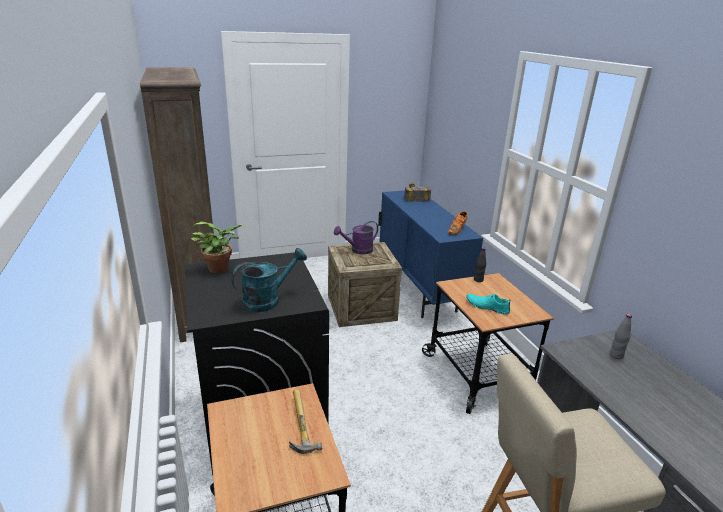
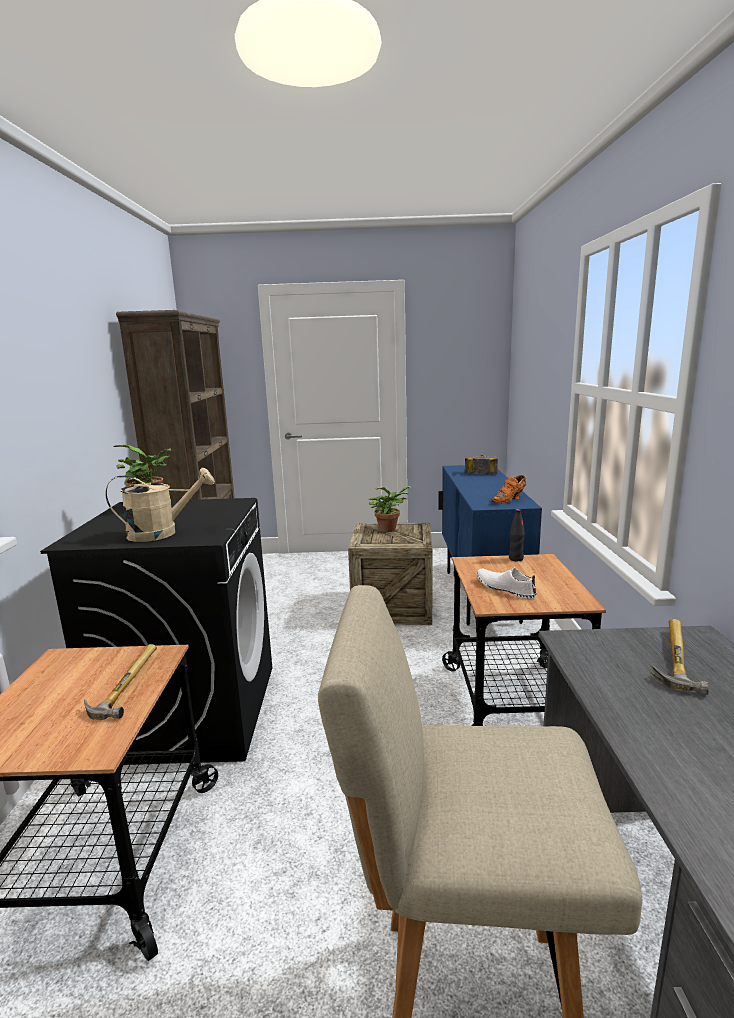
camera: 20 degrees right, 10 degrees down
(267, 300) = (162, 533): turquoise watering can -> beige watering can
(358, 250) = (389, 529): purple watering can -> potted plant
(487, 306) = (505, 588): turquoise shoe -> white shoe
(616, 355) = (670, 658): grey bottle -> hammer

